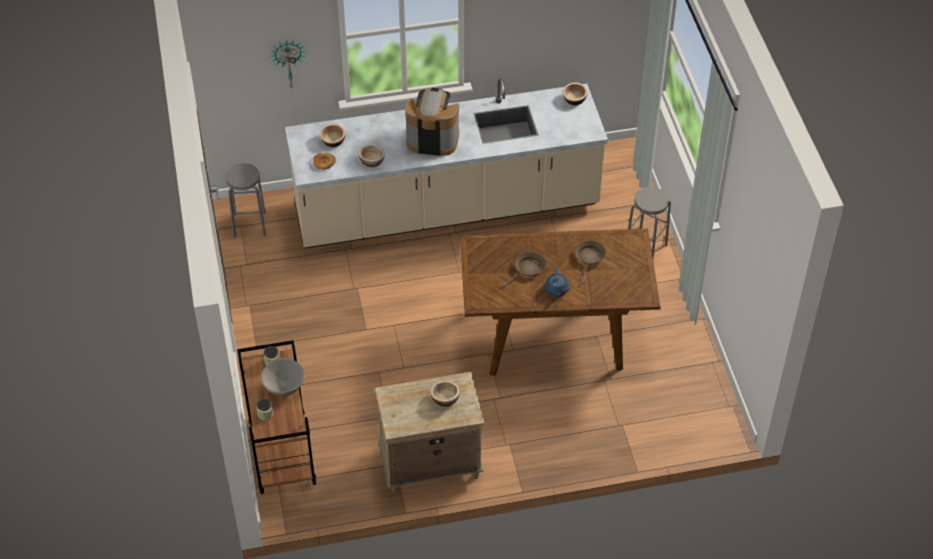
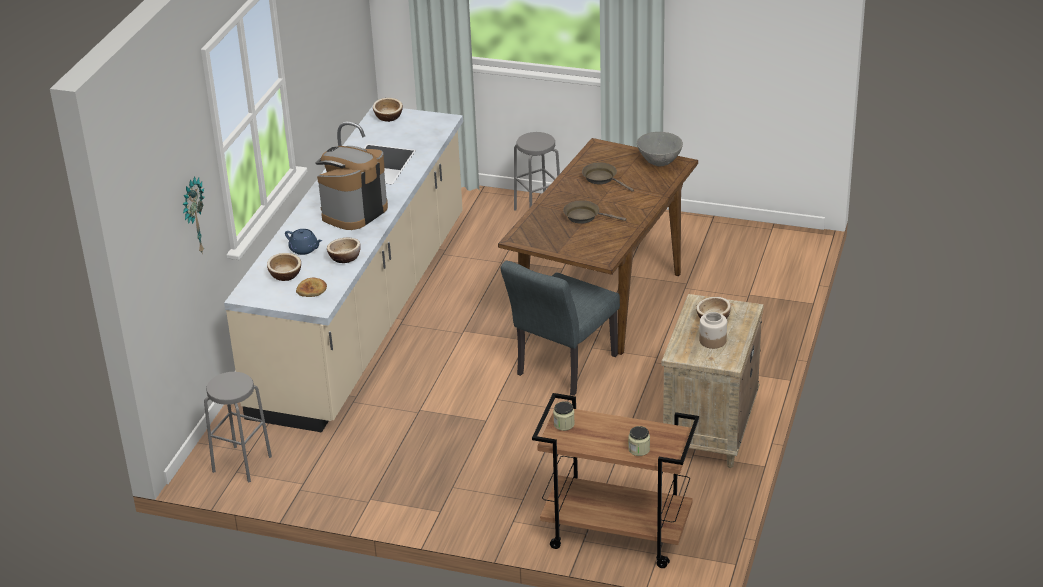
camera: 60 degrees left, 15 degrees down
(284, 388) = (610, 426): grey bowl -> grey bowl (659, 162)
(416, 408) = (712, 341): none -> jar
(451, 347) = (562, 369): none -> grey chair
(528, 269) = (585, 216): brown frying pan -> brown frying pan turned 60 degrees counterclockwise
(556, 290) = (627, 208): blue teapot -> blue teapot (304, 249)

